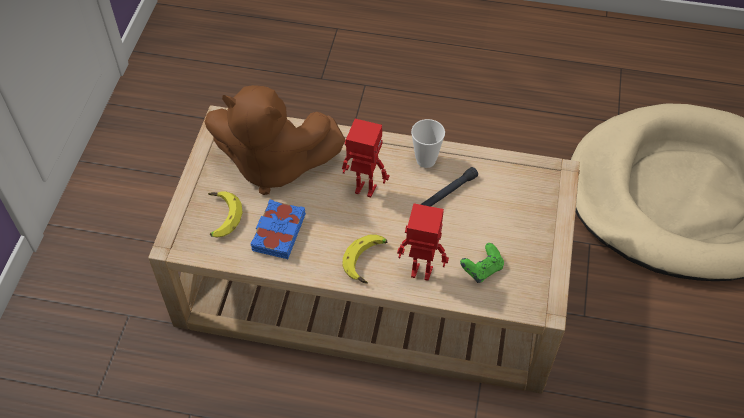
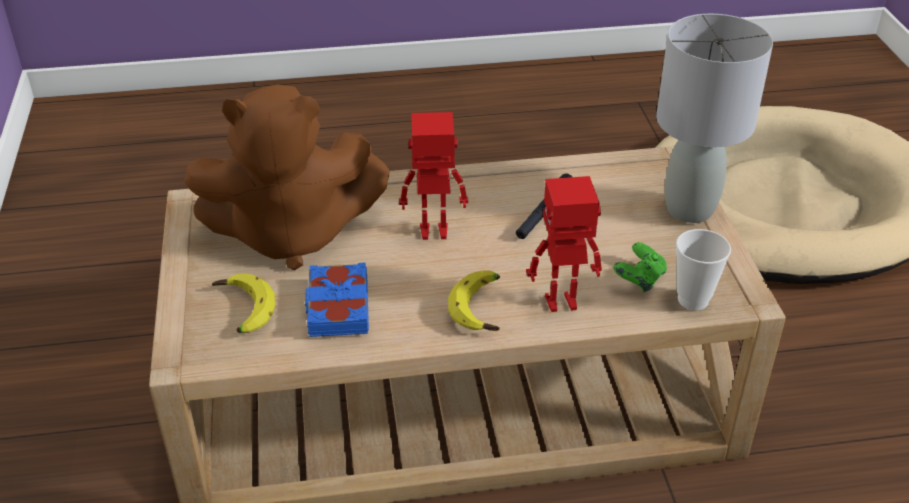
camera: 20 degrees left, 15 degrees down
(426, 160) = (497, 184): cup -> cup (693, 300)
(548, 220) = (688, 209): none -> grey table lamp

